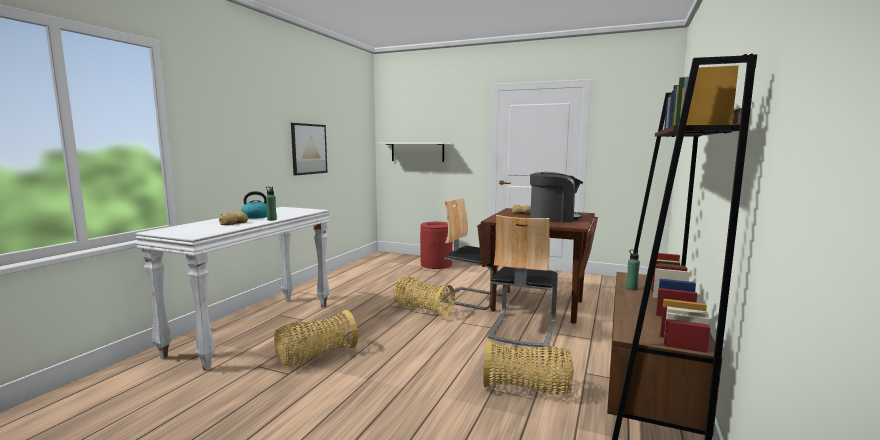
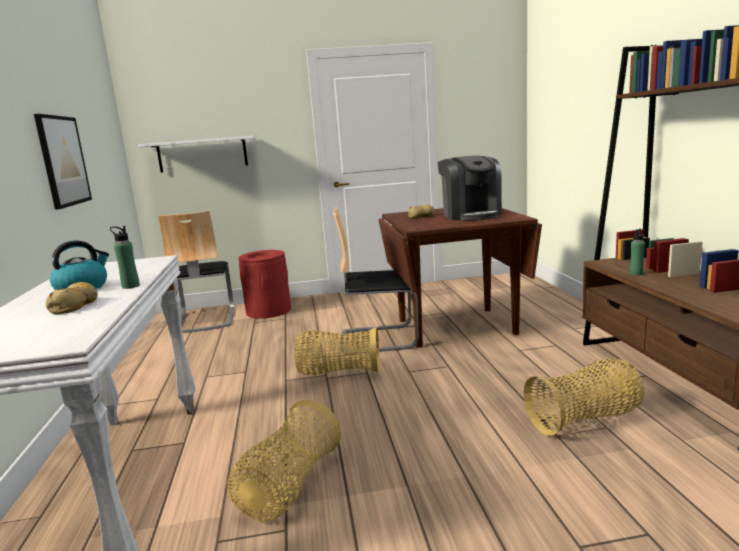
camera: 30 degrees left, 5 degrees up
(522, 329) = (481, 357): chair -> chair (205, 319)
(554, 218) = (470, 215): coffee machine -> coffee machine turned 105 degrees clockwise

